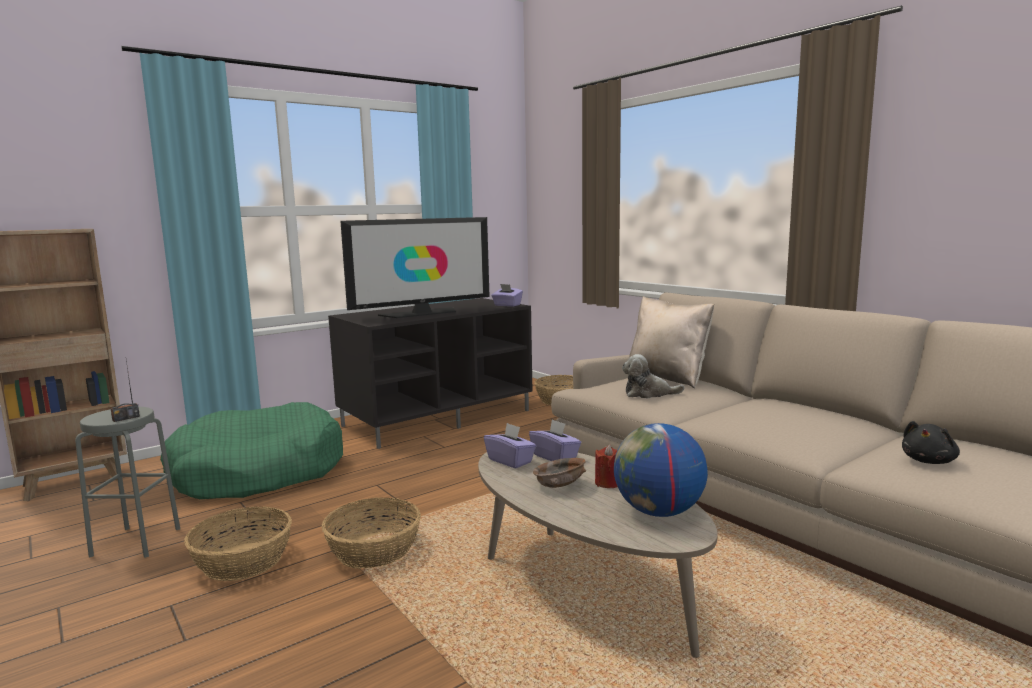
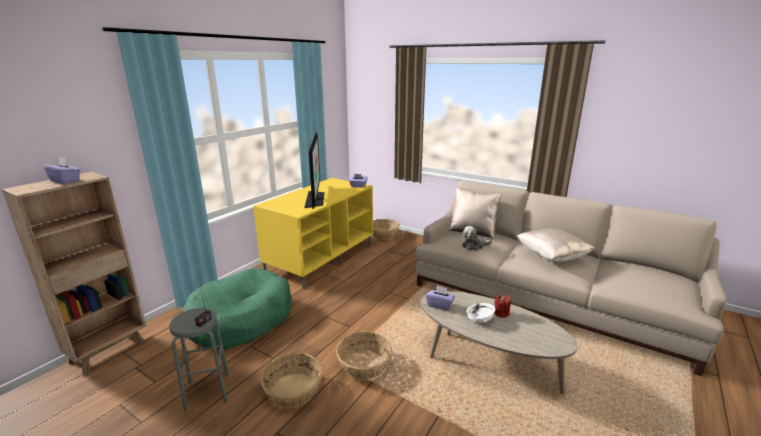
camera: 20 degrees left, 10 degrees up
(421, 313) = (315, 199): television -> television turned 45 degrees counterclockwise
(438, 417) = (321, 257): black tv stand -> yellow tv stand
(555, 457) = (459, 298): purple tissue box -> purple tissue box (65, 181)
(559, 485) = (480, 319): brown bowl -> white bowl
(658, 512) = (539, 329): globe -> none
(785, 416) = (551, 256): none -> beige pillow
(929, 461) = (630, 280): black plush toy -> none

